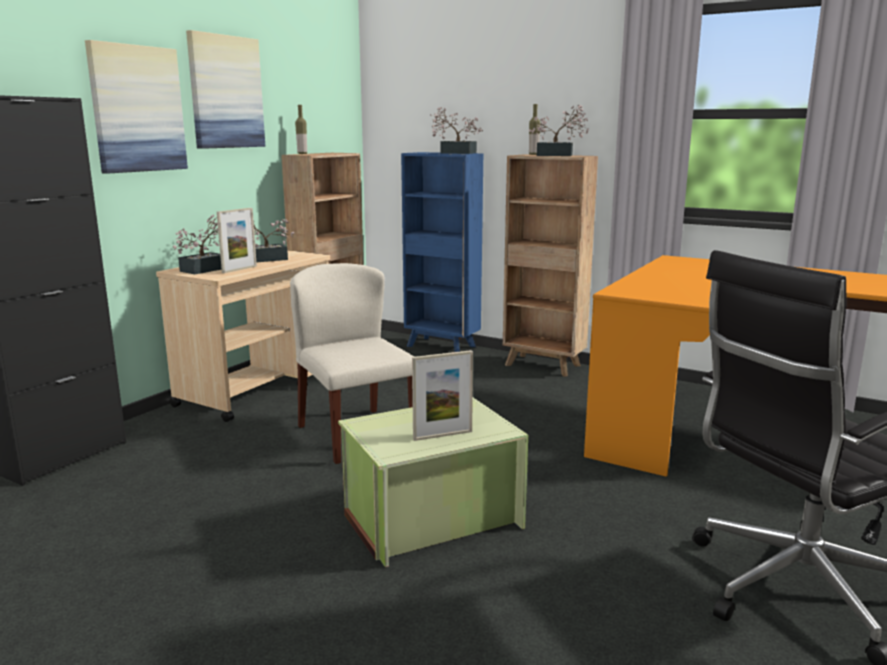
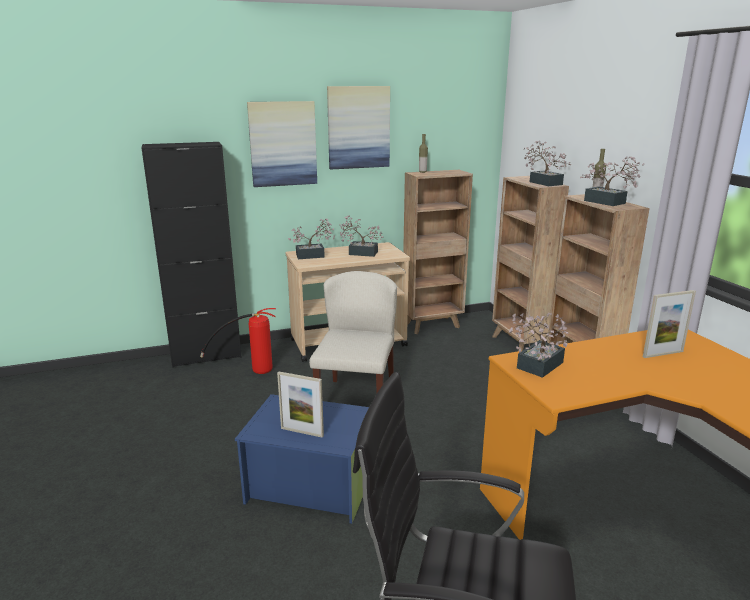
camera: 40 degrees right, 5 degrees up
(165, 450) = (250, 370): none -> fire extinguisher
(239, 269) = (328, 260): picture frame -> picture frame (663, 354)
(430, 518) = (310, 485): green storage box -> blue storage box
(442, 347) = (518, 345): blue bookcase -> brown bookcase
(643, 291) = (536, 367): none -> potted plant

